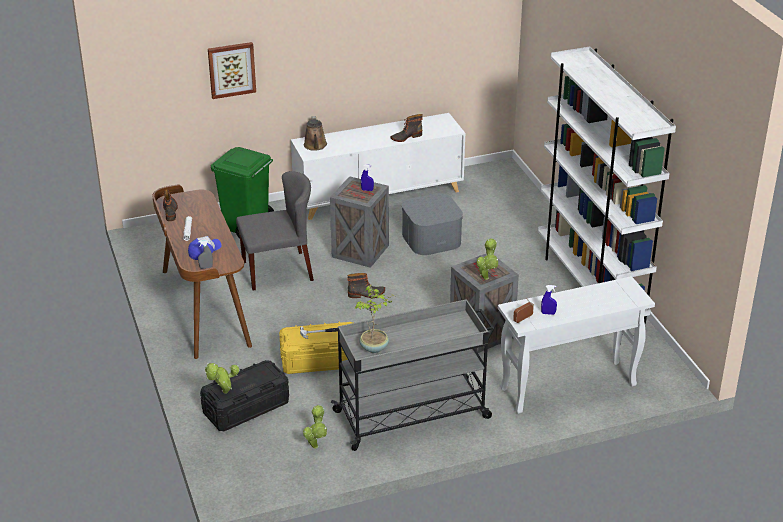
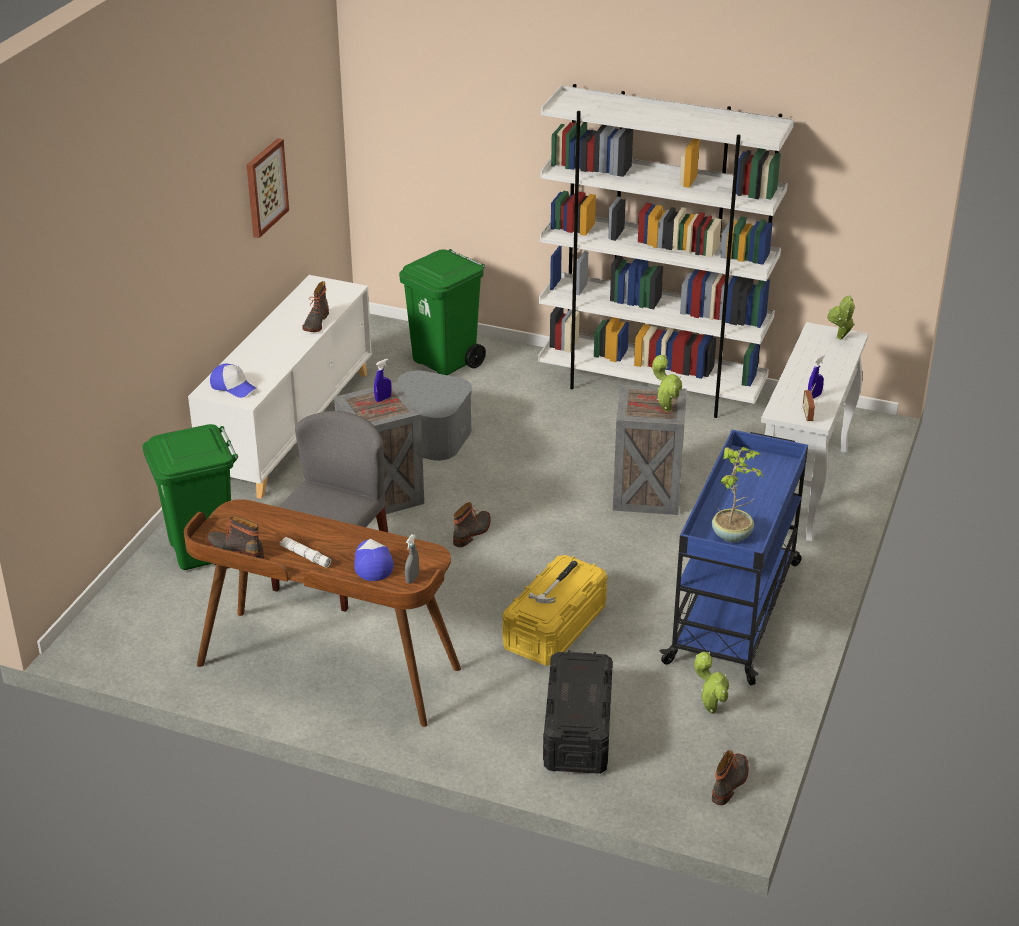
camera: 50 degrees left, 0 degrees up
(223, 392) = (582, 718): potted plant -> potted plant (840, 339)
(231, 69) = (120, 317): picture -> picture (265, 187)
(262, 480) = (730, 783): none -> boot
(315, 146) = (233, 386): brown watering can -> cap
(413, 414) = (734, 610): grey cart -> blue cart
(508, 208) = (445, 362): none -> green trash can

